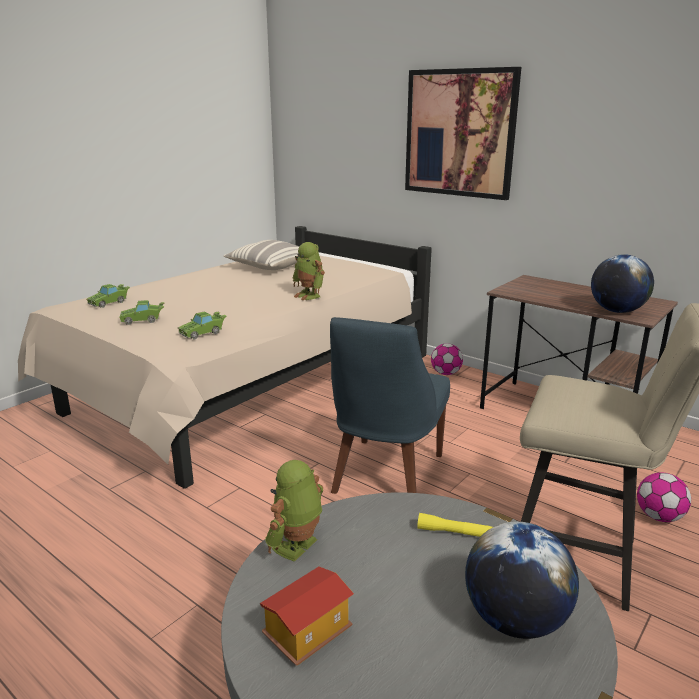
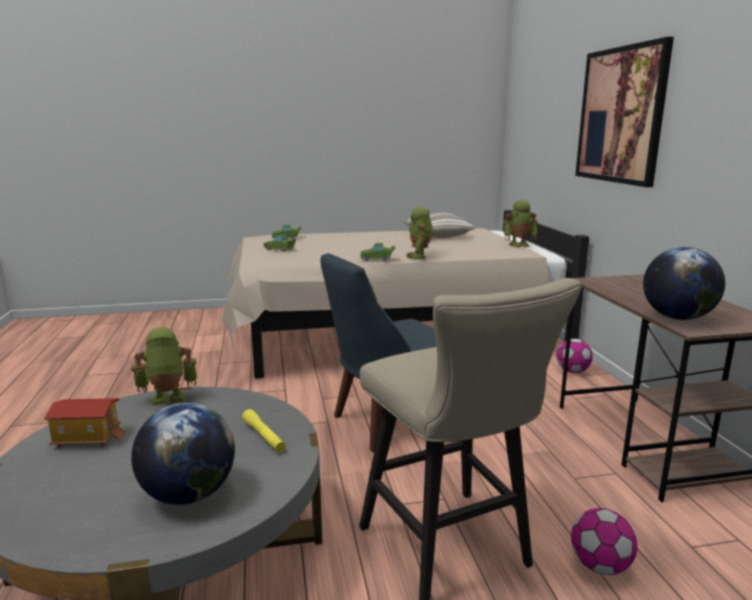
camera: 40 degrees right, 5 degrees down
(203, 333) = (296, 262): green toy car -> green toy car (377, 259)
(363, 264) = (519, 245): none -> toy robot

